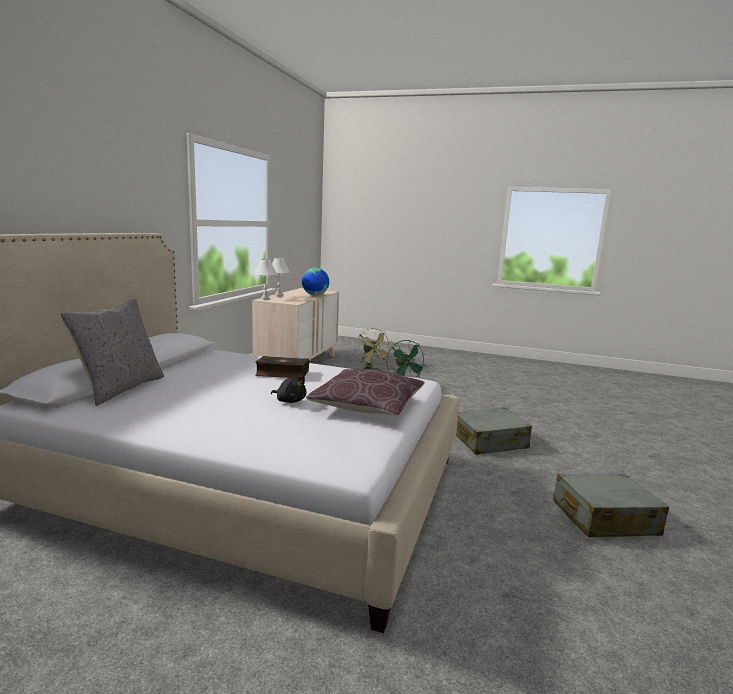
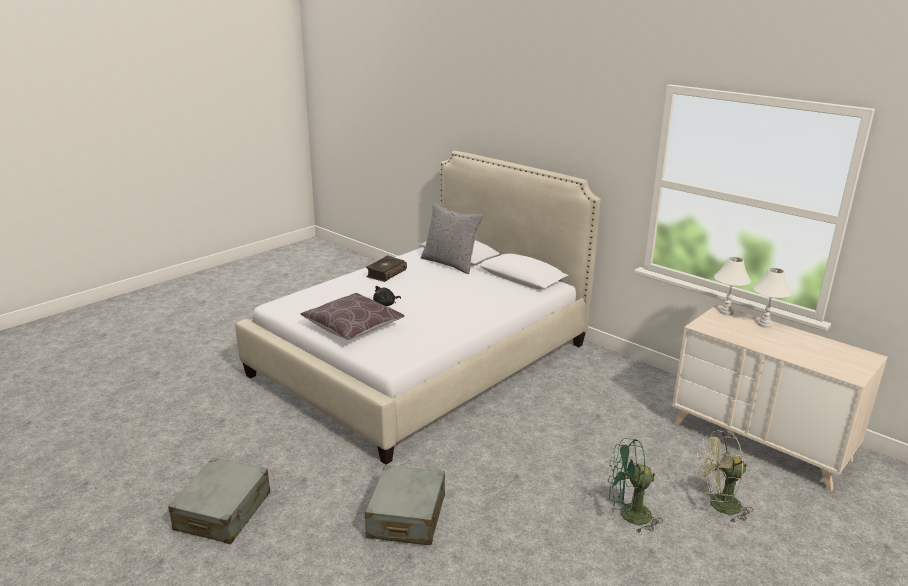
camera: 115 degrees right, 10 degrees up
(282, 373) = (452, 311): book -> book (385, 274)
(315, 295) = (789, 353): globe -> none

